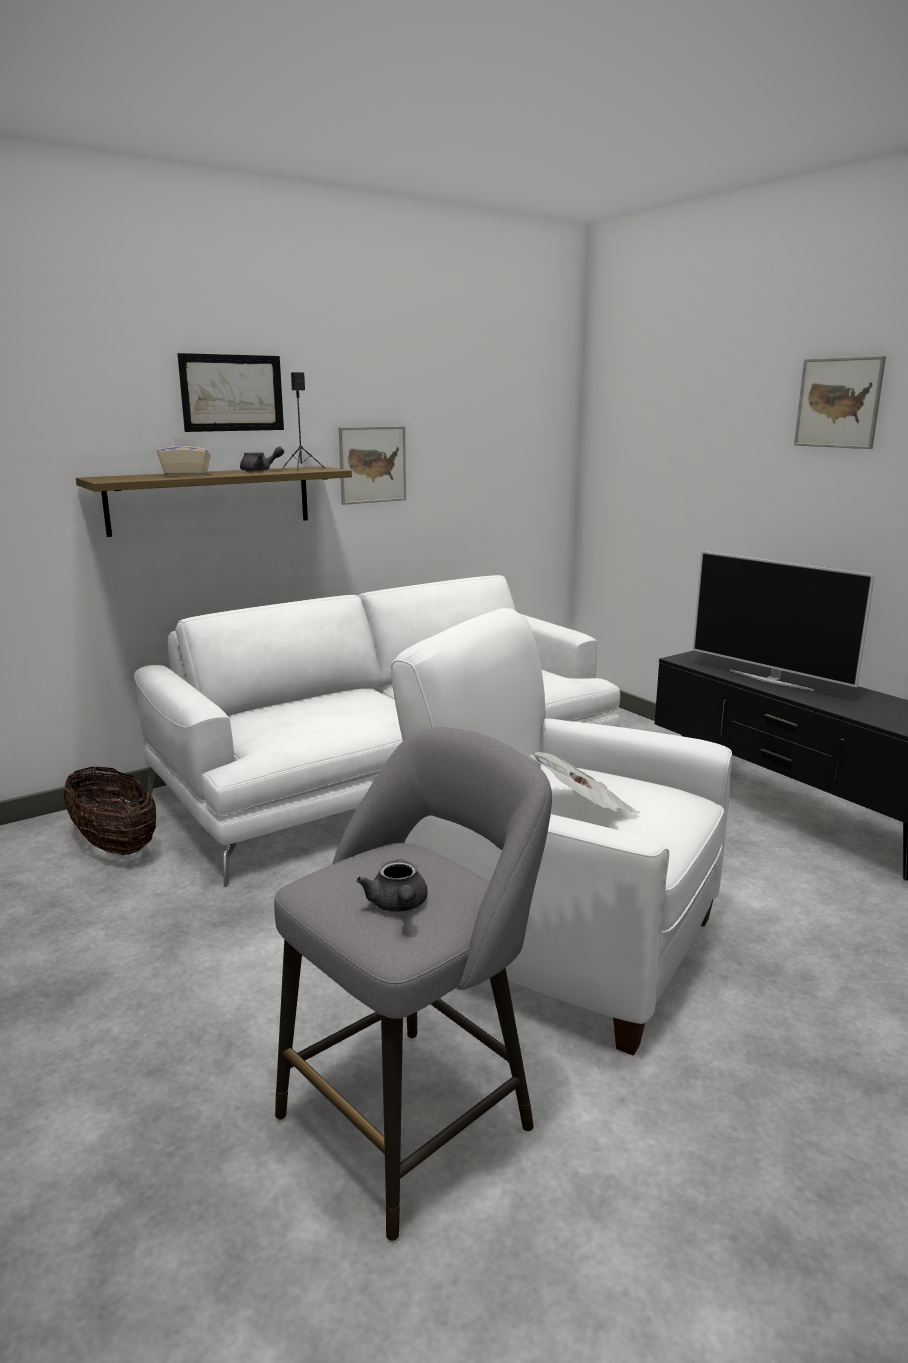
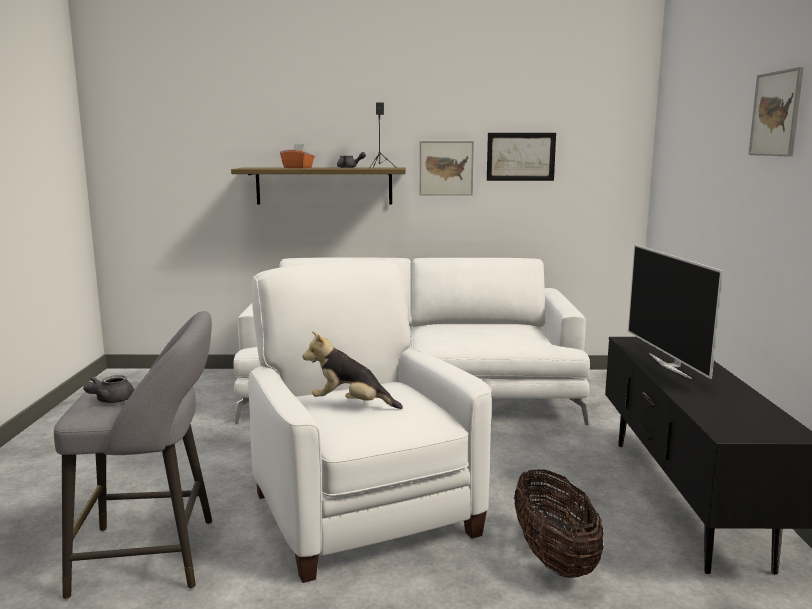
camera: 35 degrees right, 5 degrees down
(115, 845) = (217, 390): basket -> basket (554, 558)
(186, 475) = (298, 168): beige tissue box -> orange tissue box
(232, 393) = (343, 117): picture -> picture (520, 156)
(583, 810) = (351, 405): newspaper -> plush toy

